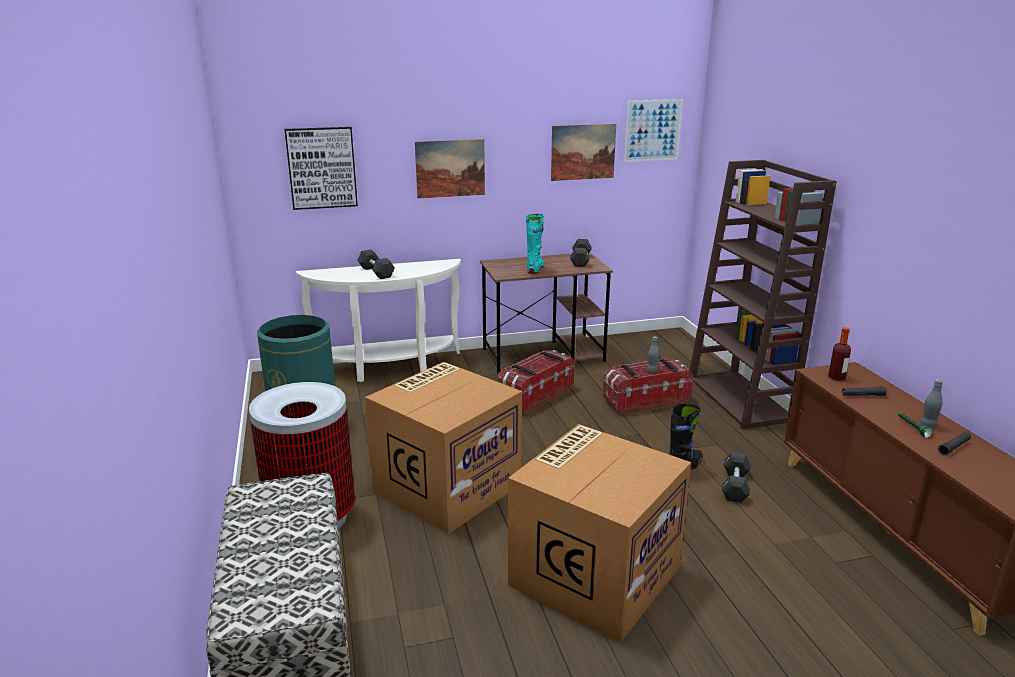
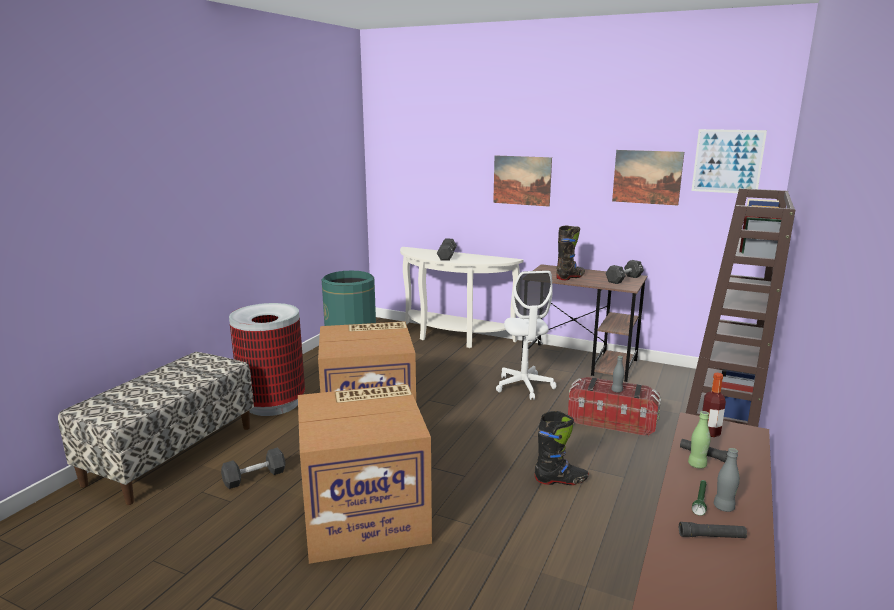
camera: 40 degrees right, 5 degrees down
(322, 168) = (426, 170): picture -> none
(535, 269) = (570, 277): turquoise boot -> black boot
(535, 396) = (524, 386): storage box -> white office chair
(735, 486) = (583, 514): black dumbbell -> black dumbbell (254, 477)
(870, 404) = (697, 465): none -> green bottle

